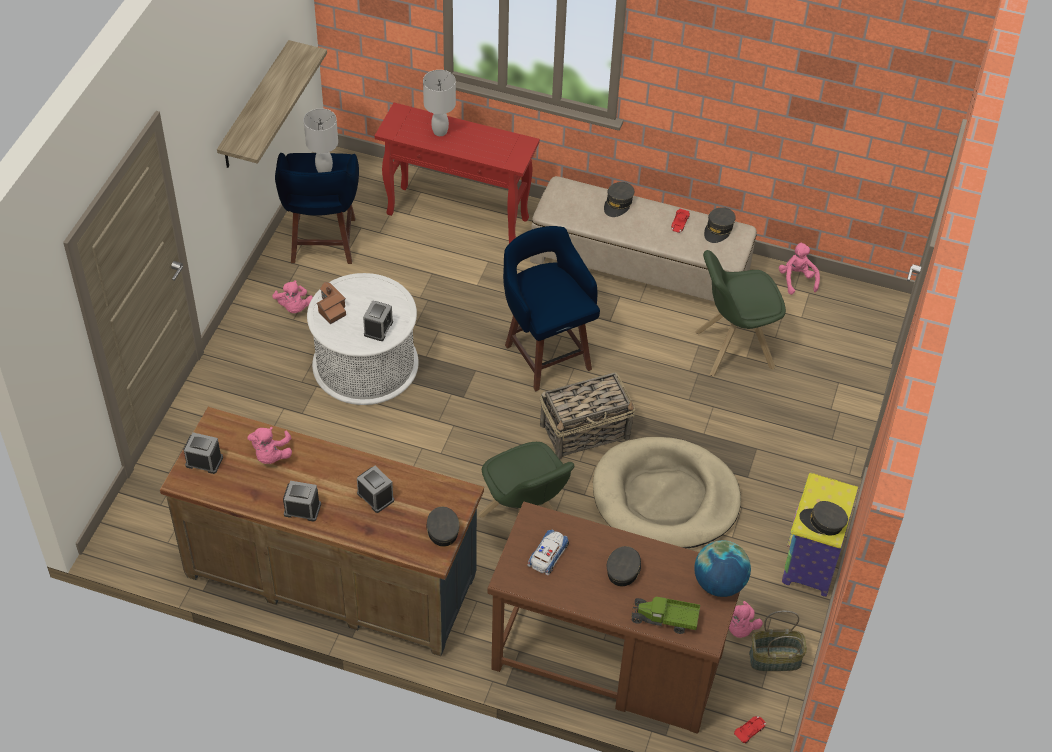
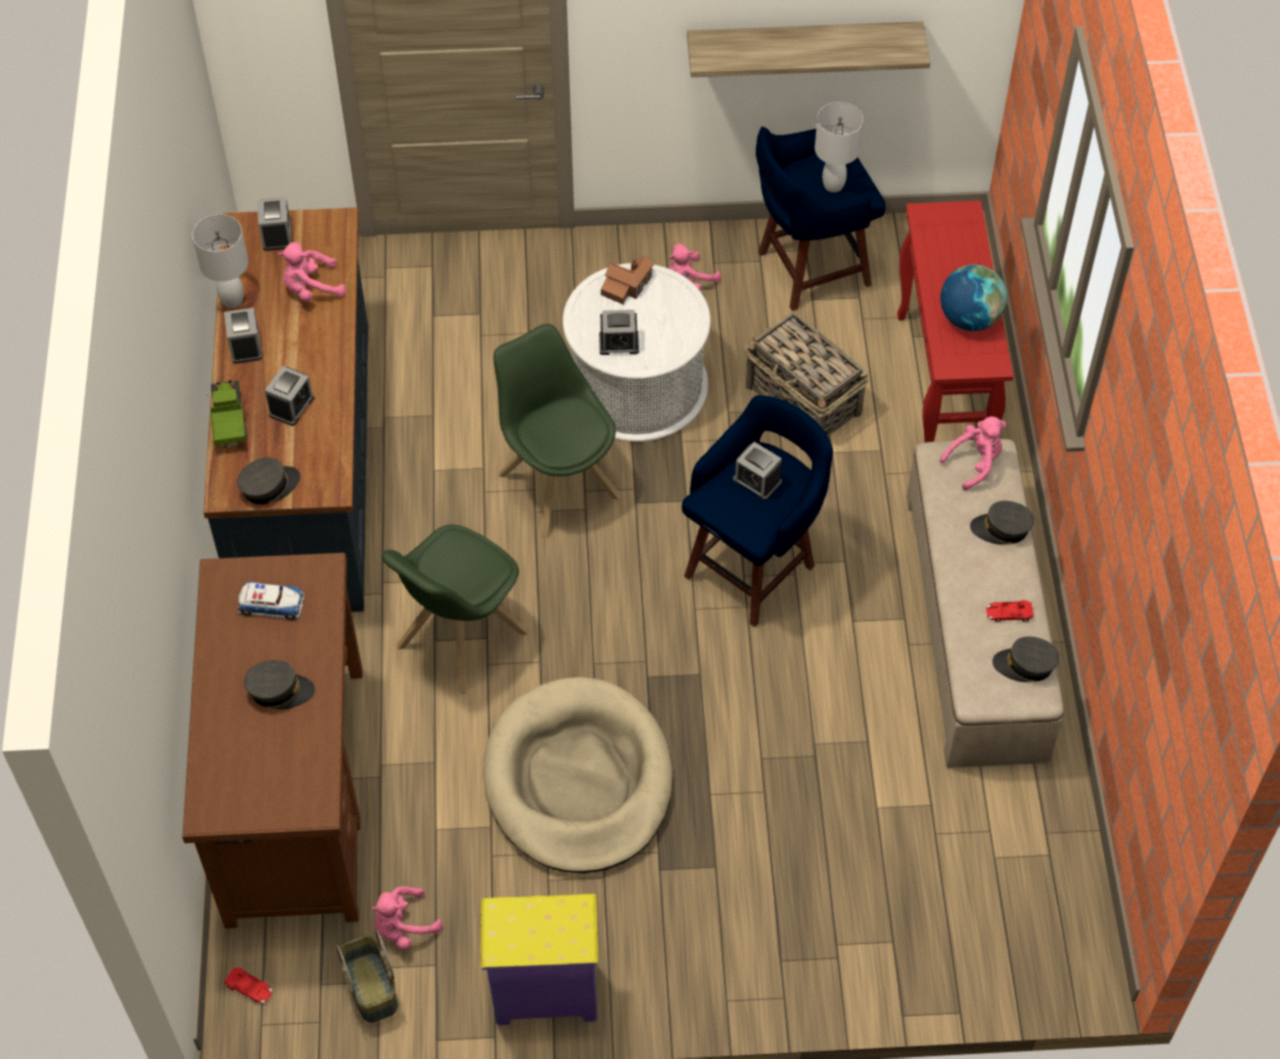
camera: 70 degrees right, 5 degrees up
(439, 131) = (957, 266): white table lamp -> white table lamp (233, 299)
(544, 288) = (757, 481): none -> alarm clock
(586, 431) = (646, 655): basket -> basket (804, 401)
(665, 620) = (218, 759): toy truck -> toy truck (229, 421)
(719, 583) = (297, 803): globe -> globe (969, 318)
(733, 349) = (883, 786): green chair -> green chair (557, 485)
(797, 279) = (1066, 831): pink plush toy -> pink plush toy (975, 463)
(823, 522) = (511, 932): grey cap -> none

